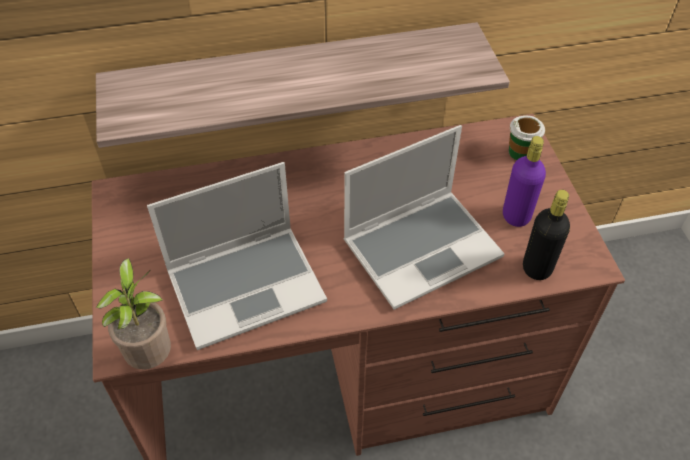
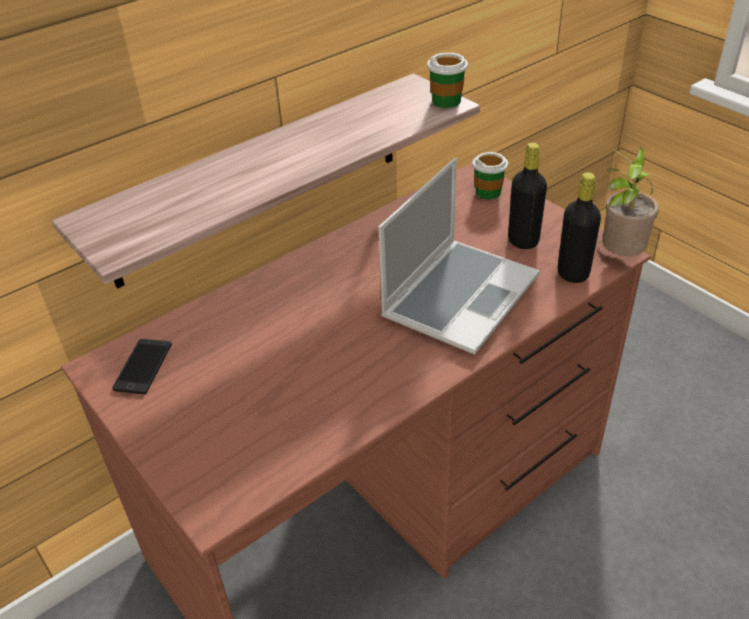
camera: 25 degrees left, 10 degrees down
(144, 206) = (143, 366): none -> phone
(152, 355) = (254, 499): potted plant -> potted plant (619, 256)
(247, 285) = (311, 393): laptop -> none
(482, 66) = (446, 101): none -> cup
(516, 216) = (523, 241): purple bottle -> black bottle

